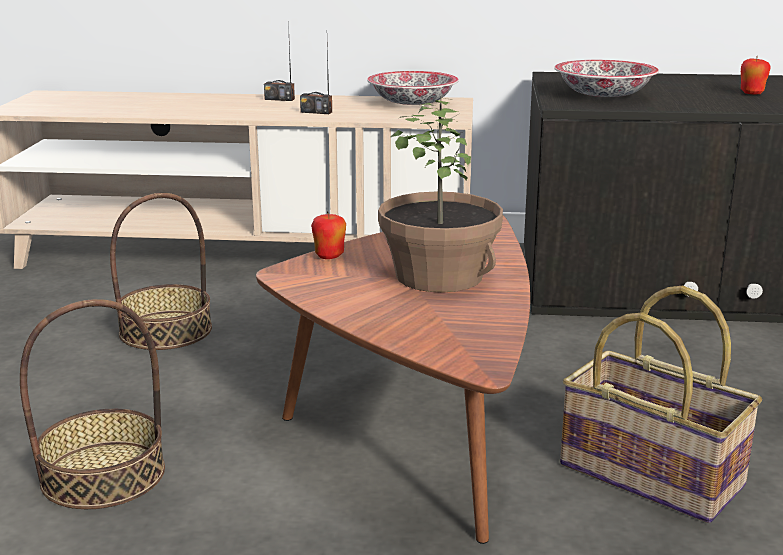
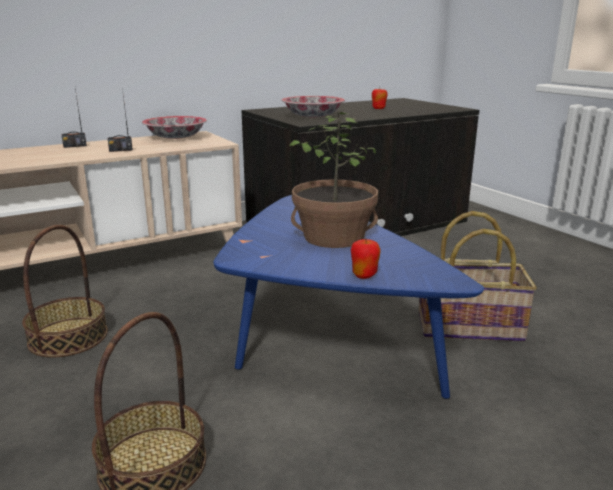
camera: 35 degrees left, 0 degrees up
(329, 256) = (246, 241): apple -> apple (364, 275)
(419, 423) = (323, 341): brown coffee table -> blue coffee table

